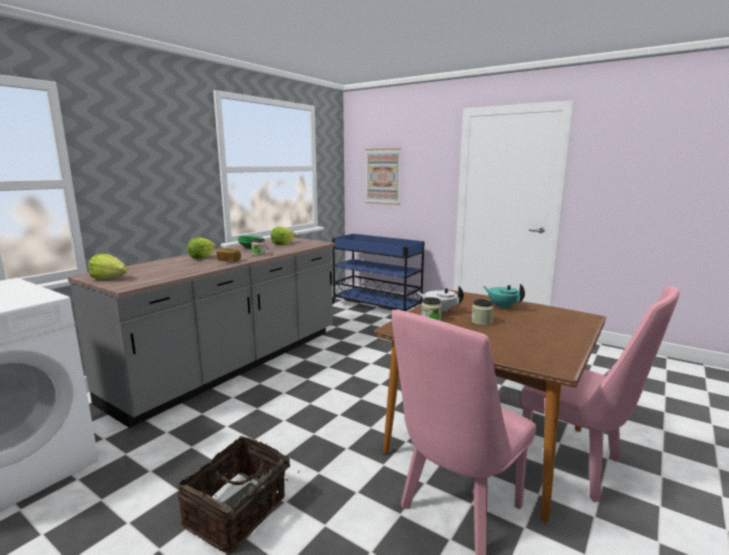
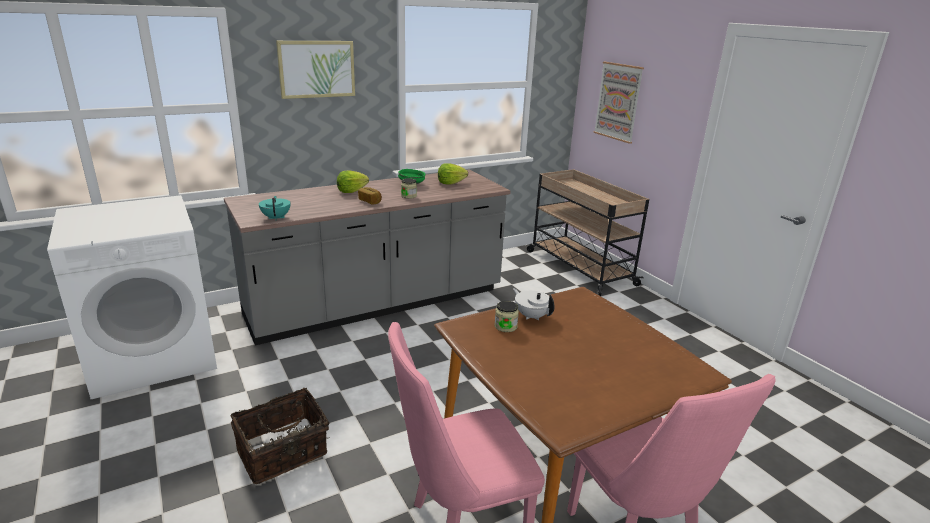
camera: 25 degrees right, 10 degrees up
(109, 278) = (249, 207): lettuce -> none
(149, 148) = (316, 69): none -> picture
(375, 306) = (579, 267): blue cart -> beige cart
(481, 322) = (558, 345): jar -> none
(502, 306) = (613, 329): turquoise teapot -> turquoise teapot (276, 218)

